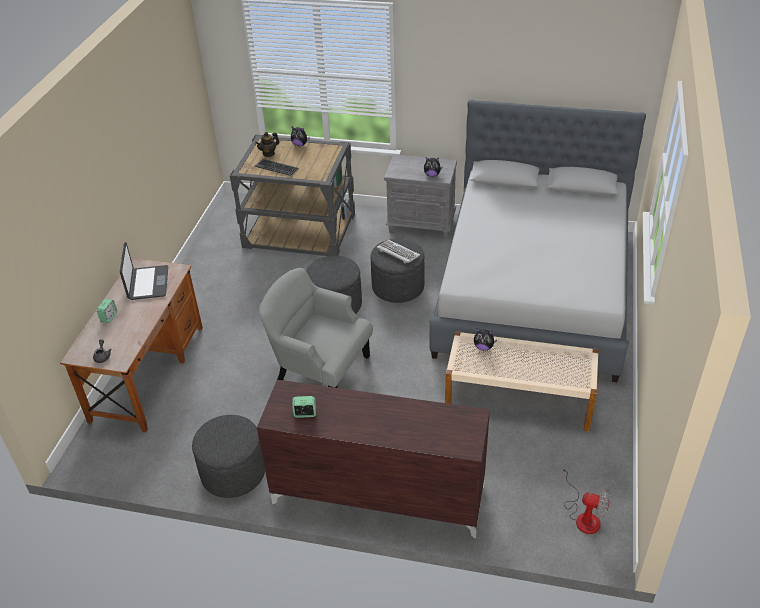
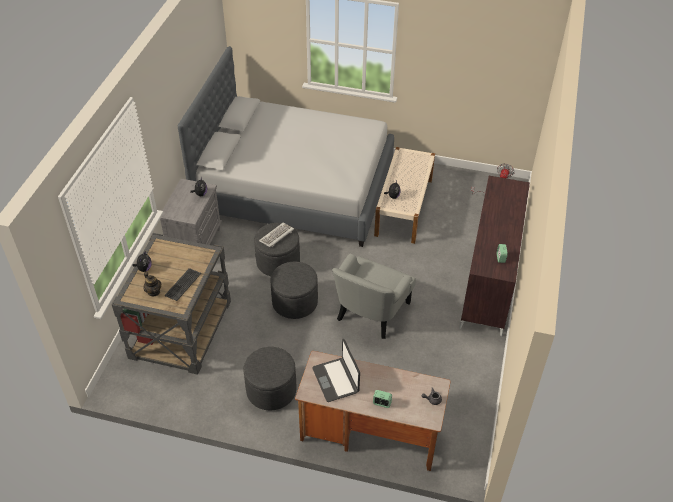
camera: 90 degrees left, 5 degrees up
(148, 283) = (336, 380): laptop -> laptop turned 105 degrees counterclockwise
(233, 472) = (476, 361): grey ottoman -> grey ottoman (271, 390)

